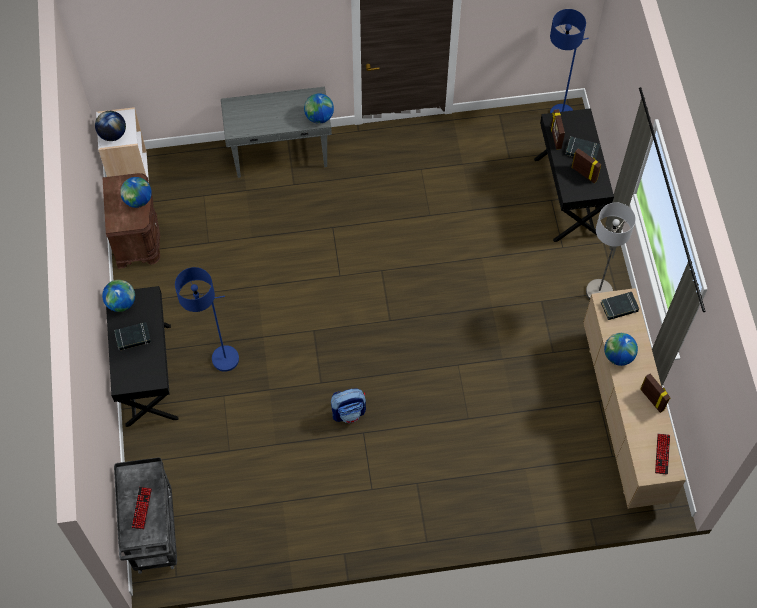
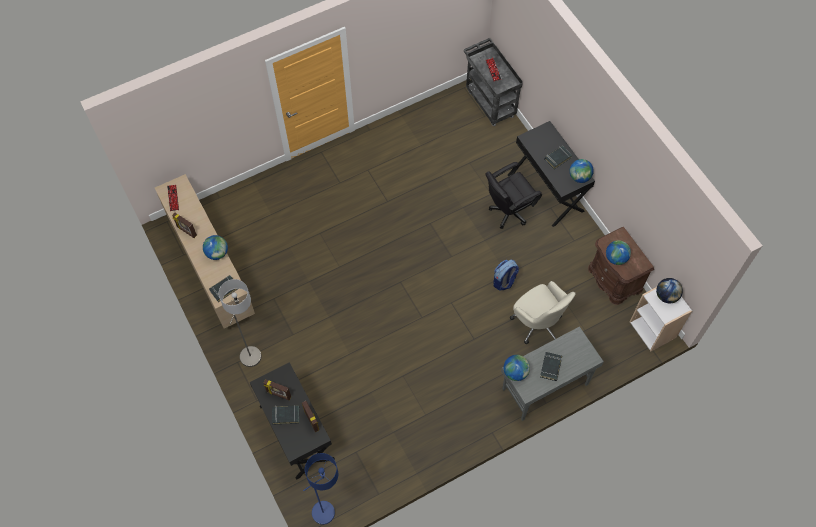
camera: 160 degrees right, 0 degrees up
(217, 360) = (507, 214): blue floor lamp -> black office chair
(252, 219) = (537, 324): none -> beige office chair
(279, 110) = (550, 367): none -> black book
(349, 412) = (402, 211): backpack -> backpack (504, 281)

